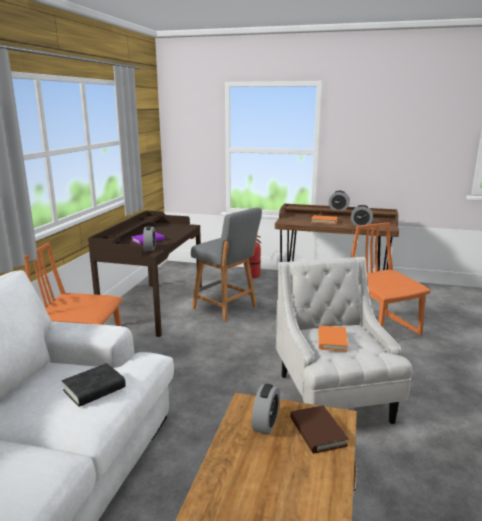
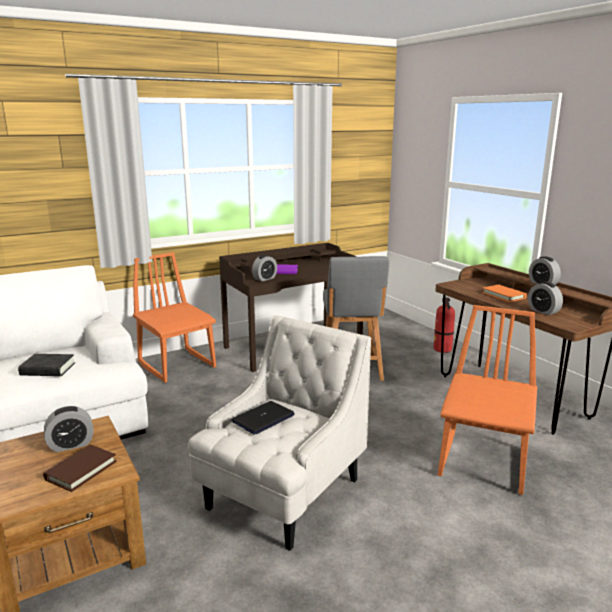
camera: 45 degrees right, 0 degrees up
(332, 340) = (263, 418): orange book -> laptop

